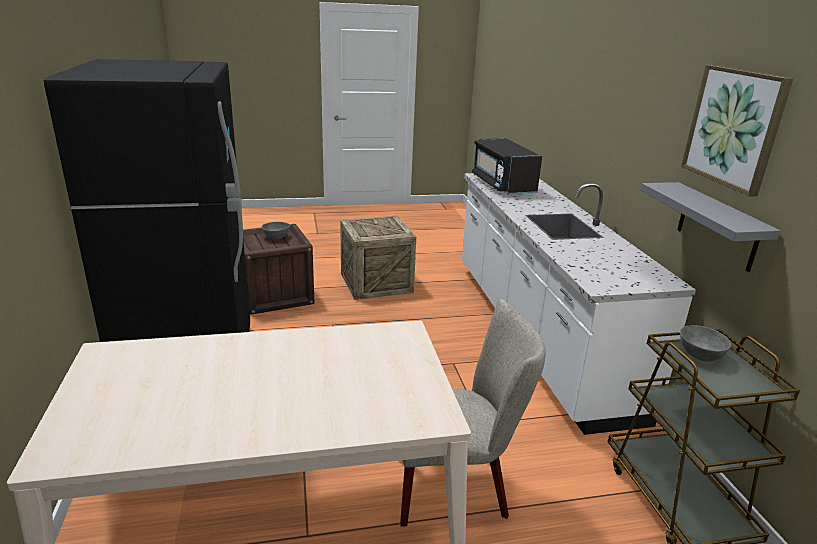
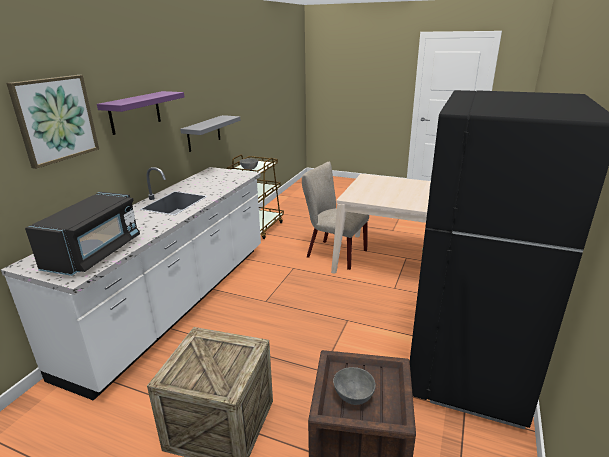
camera: 145 degrees left, 0 degrees up
(635, 119) = (135, 112): none -> purple shelf
(734, 127) = (194, 85): picture -> picture (55, 119)

